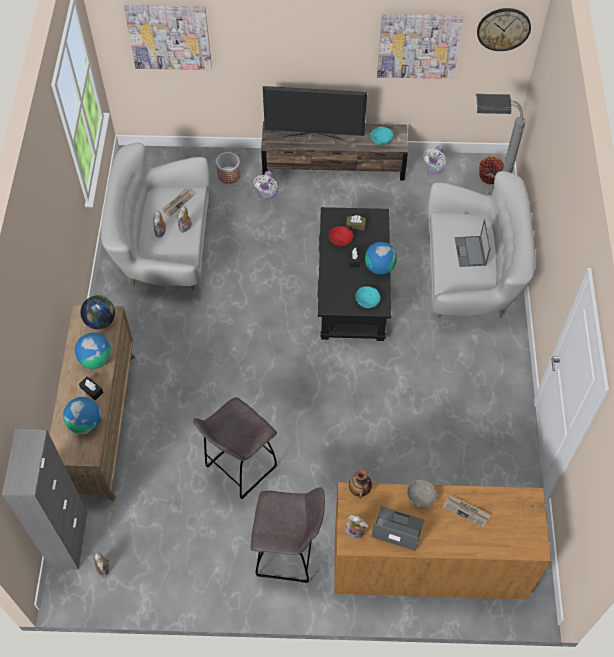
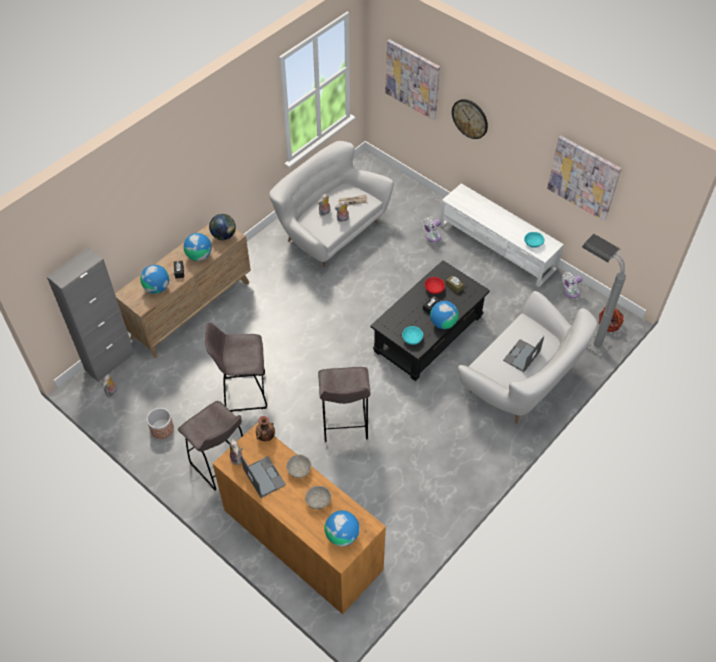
camera: 40 degrees right, 5 degrees down
(229, 175) = (418, 210): planter -> planter (162, 429)
(314, 137) = (486, 213): television -> none
(334, 165) = (497, 247): brown tv stand -> white tv stand
(363, 428) = (345, 425): none -> grey stool
(466, 511) = (318, 500): newspaper -> grey bowl
(503, 29) = (652, 197): wall clock -> wall clock (470, 118)
(517, 526) = (342, 535): none -> globe

